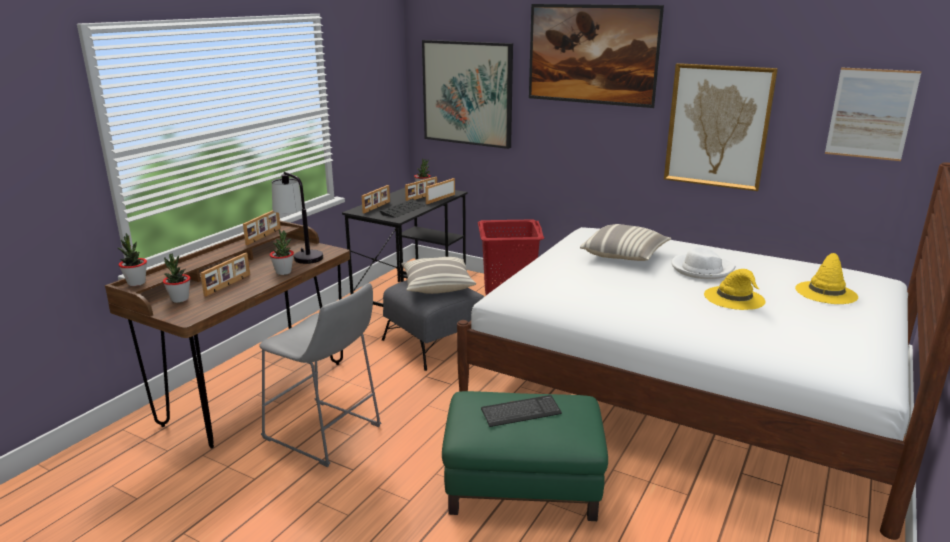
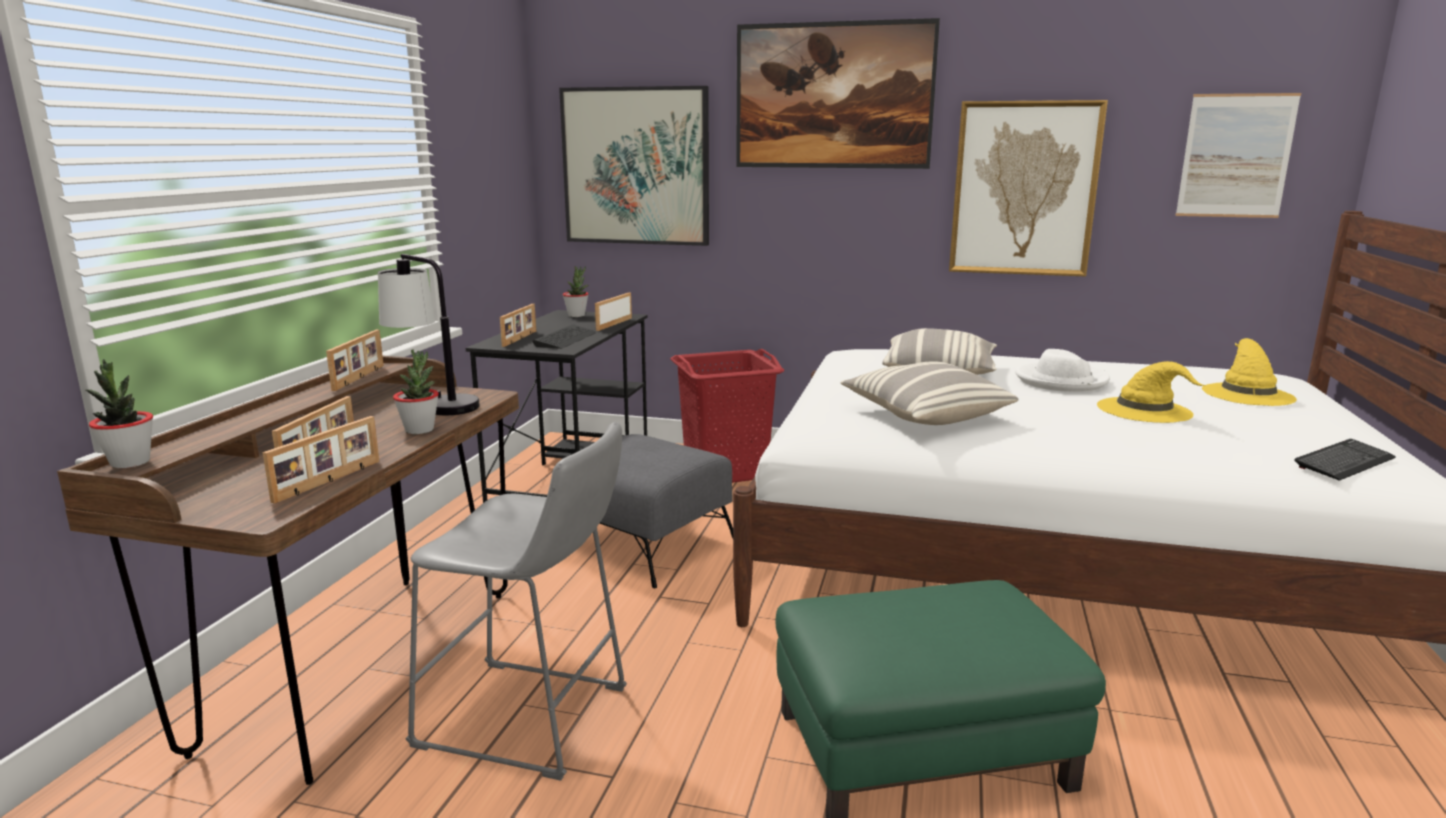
camera: 15 degrees left, 5 degrees down
(180, 299) = (230, 488): potted plant -> none
(422, 197) = (583, 323): picture frame -> picture frame (329, 481)
(437, 286) = (649, 449): pillow -> pillow (924, 415)
(521, 412) = (926, 619): keyboard -> keyboard (1344, 462)

